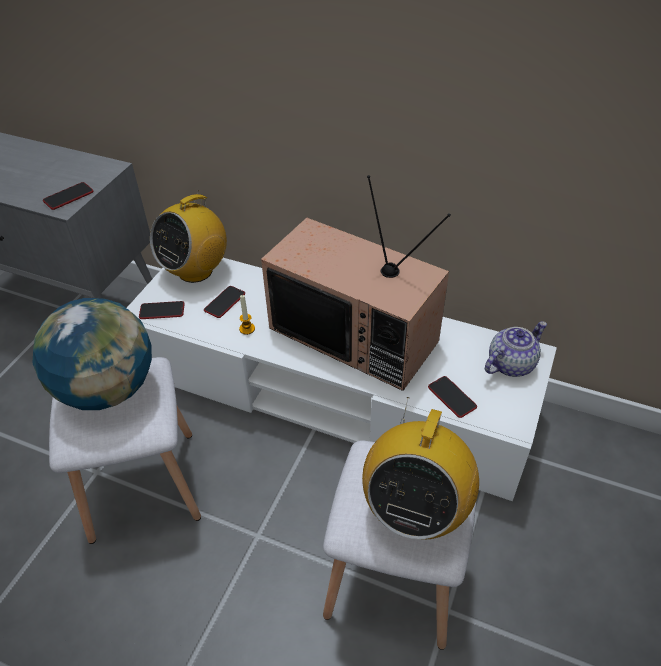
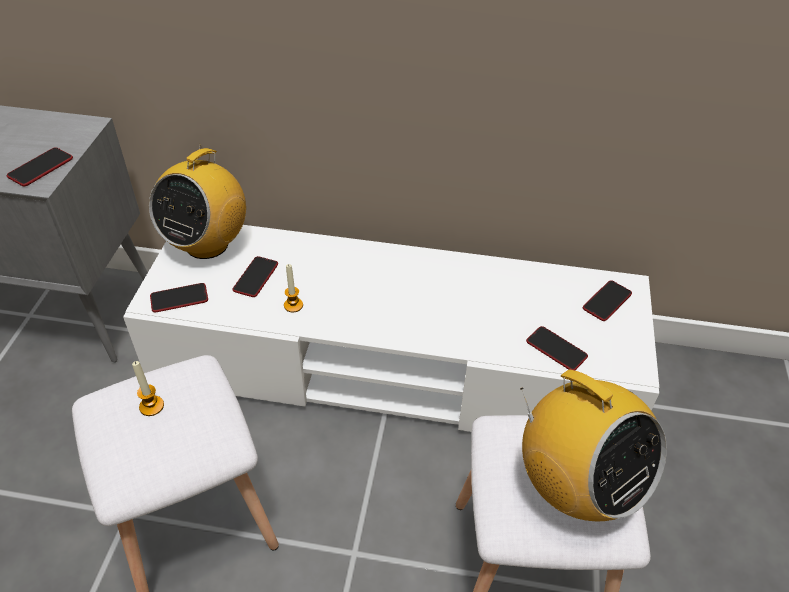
camera: 15 degrees left, 0 degrees up
(108, 389) = (151, 406): globe -> candle
(357, 334) = (426, 292): television -> none
(415, 510) = (576, 486): radio -> radio turned 45 degrees counterclockwise
(510, 363) = (607, 301): teapot -> phone

